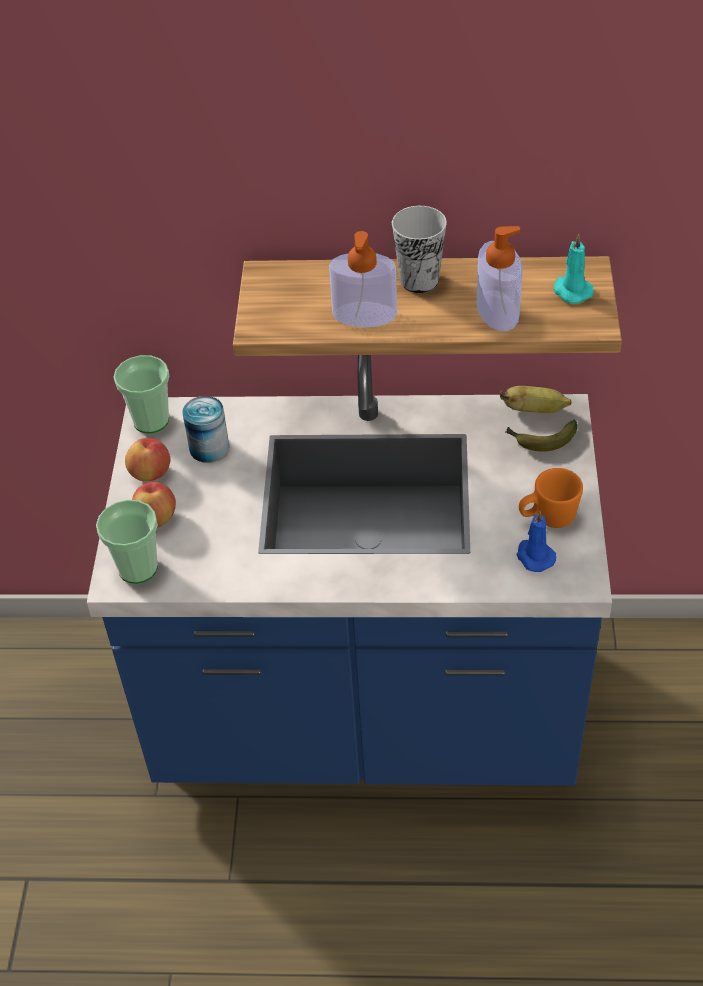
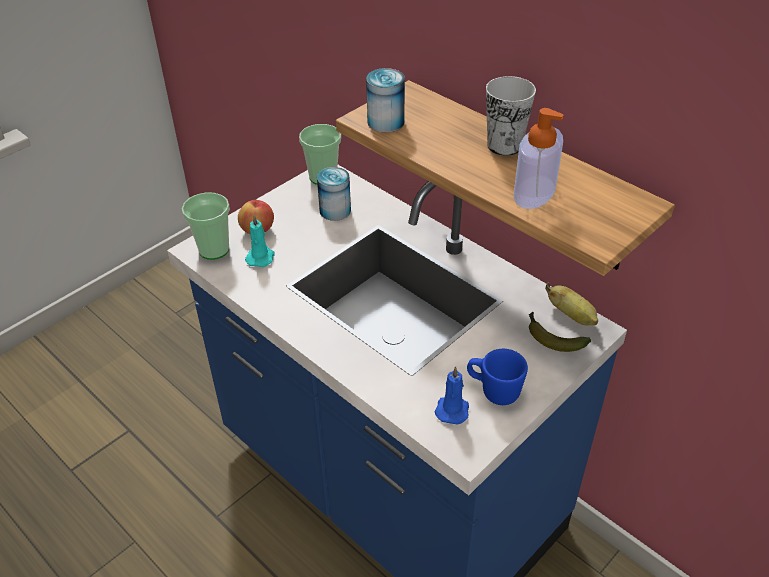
camera: 40 degrees right, 5 degrees down
(151, 473) = (286, 204): apple -> none
(285, 318) = (386, 122): none -> can
(364, 315) = (438, 146): soap dispenser -> none
(547, 518) = (493, 391): orange mug -> blue mug
(571, 291) = (610, 210): turquoise candle -> turquoise candle (261, 257)

